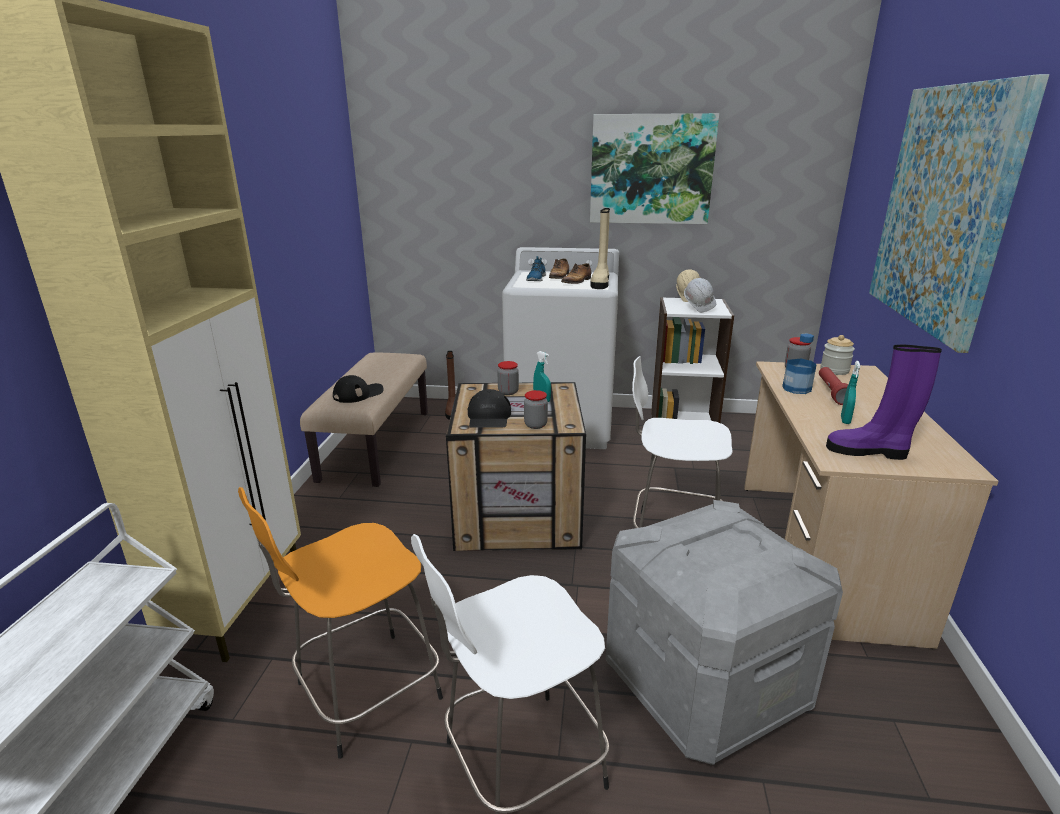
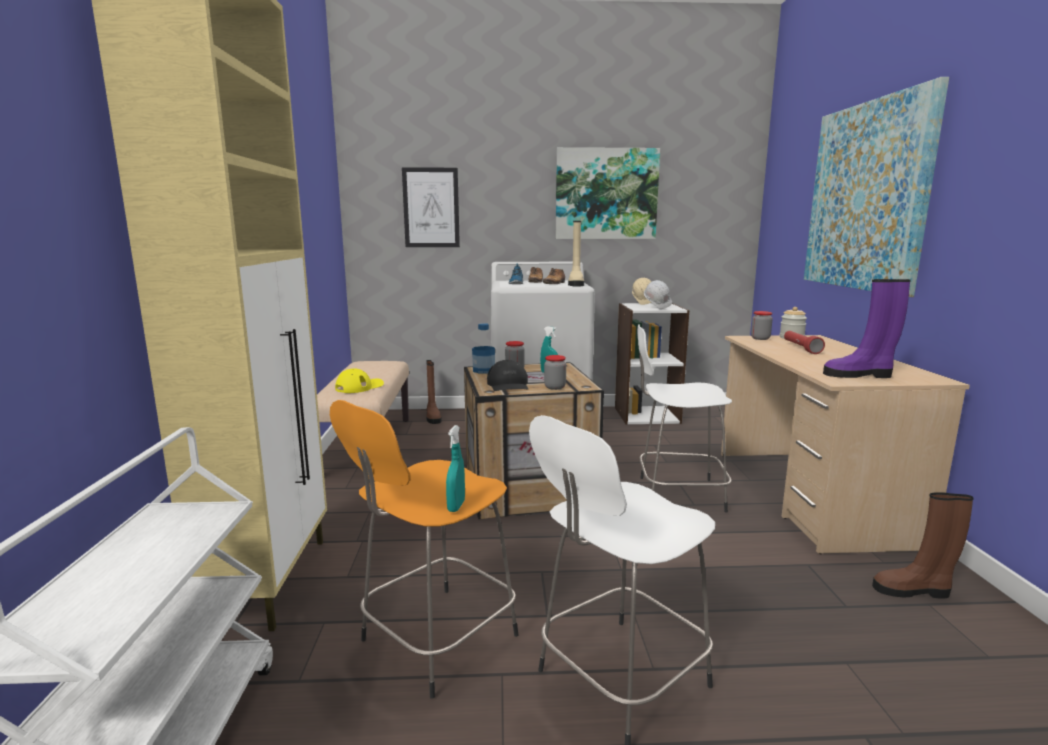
camera: 10 degrees left, 10 degrees down
(358, 394) = (359, 387): black cap -> yellow cap
(451, 185) = (431, 208): none -> picture
(704, 683) = (758, 596): grey storage box -> none
(796, 388) = (771, 347): bottle -> bottle (484, 370)
(845, 420) = (825, 361): turquoise spray bottle -> turquoise spray bottle (456, 506)
(883, 700) = (913, 591): none -> brown boot

